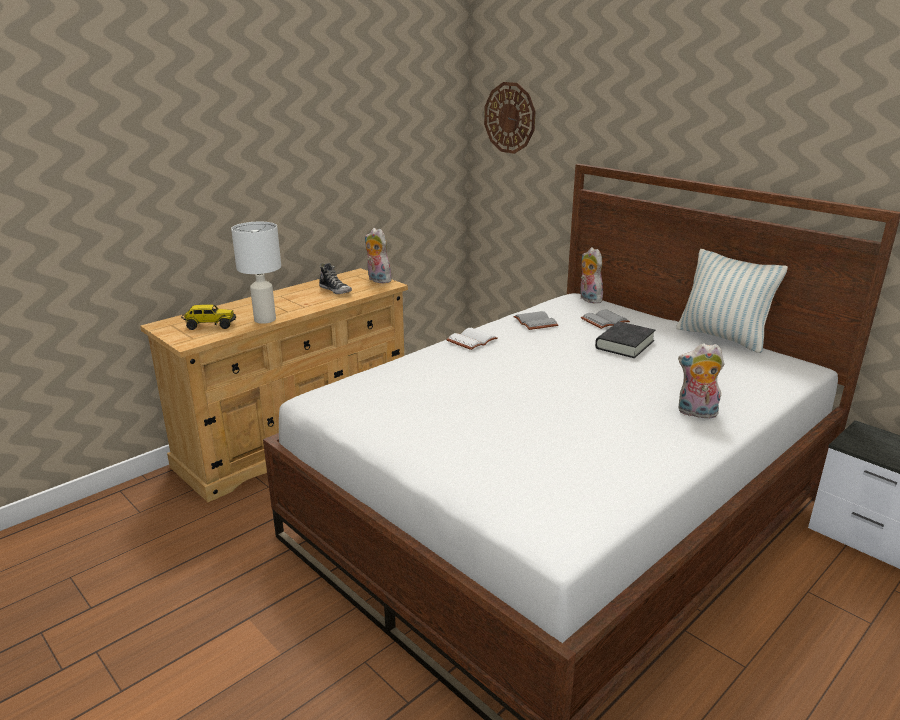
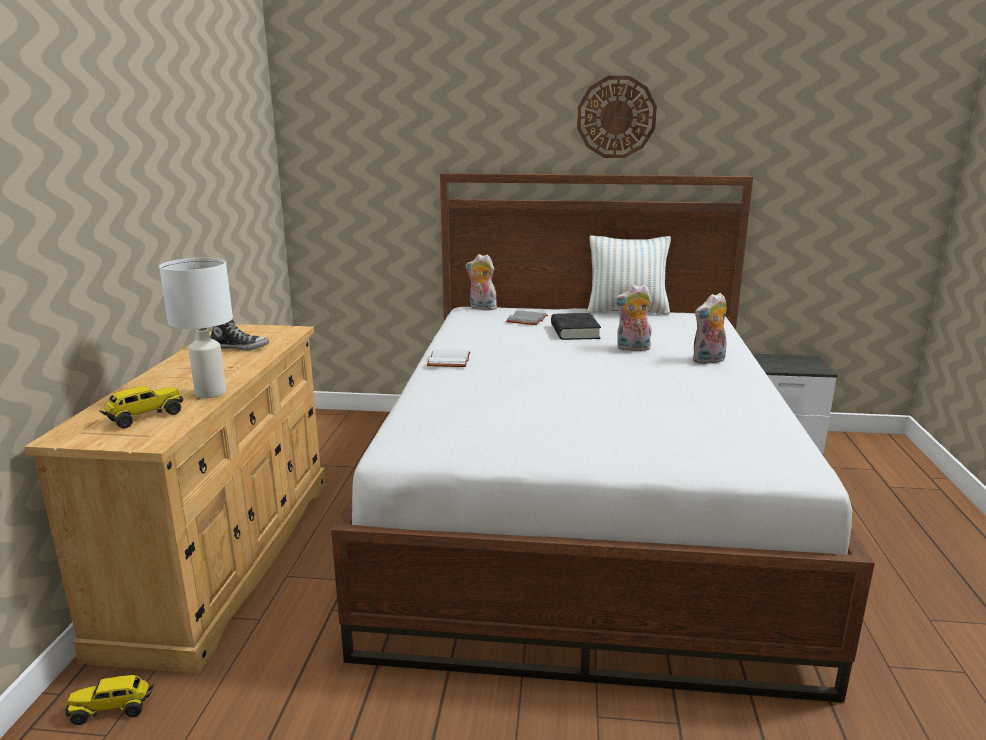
camera: 40 degrees left, 5 degrees down
(156, 500) = (112, 709): none -> toy truck
(377, 280) = (270, 329): plush toy -> plush toy (632, 349)
(510, 118) = (340, 134): wall clock -> wall clock (616, 117)
(534, 322) = (473, 334): grey book -> none

